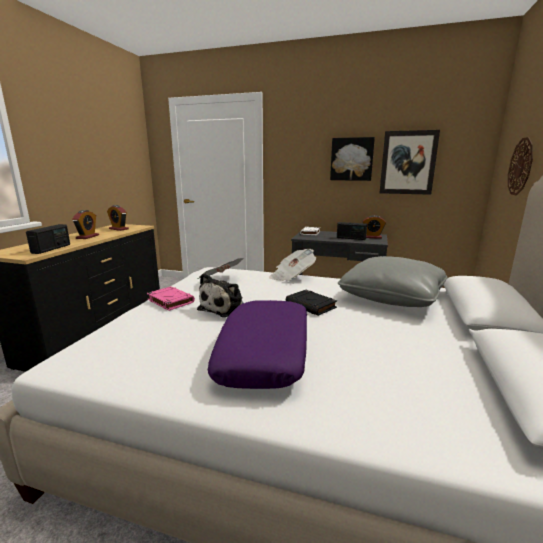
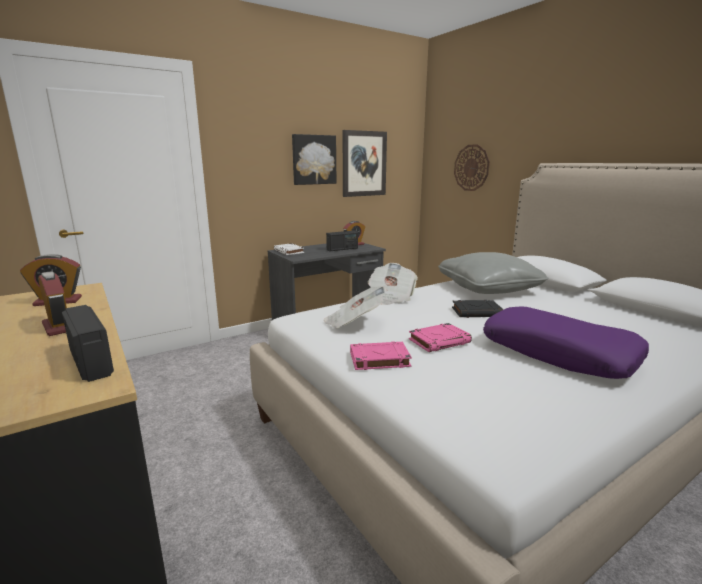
camera: 50 degrees left, 0 degrees up
(225, 308) = (439, 341): plush toy -> pink book

